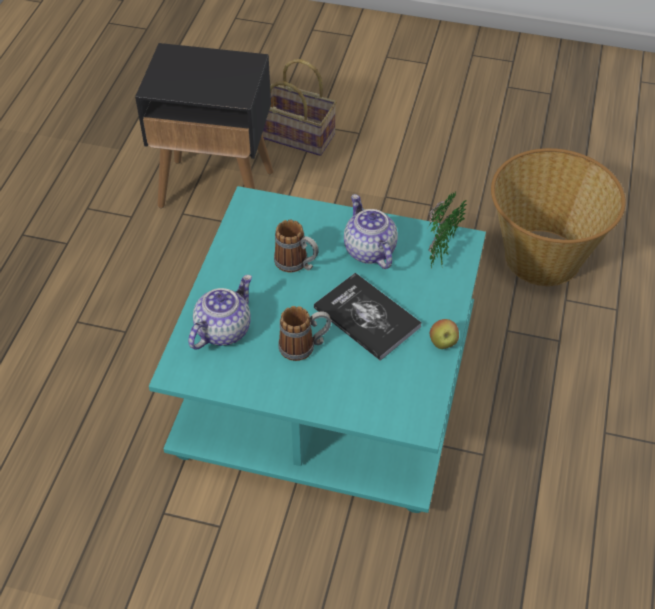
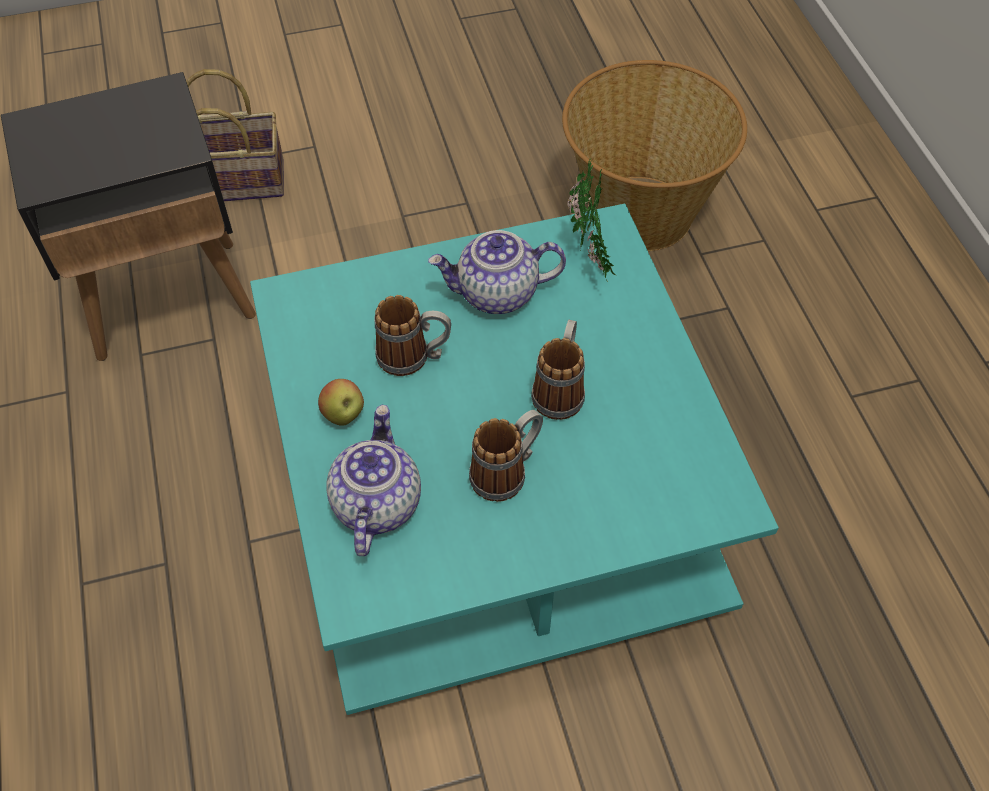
camera: 30 degrees left, 5 degrees up
(367, 317) = (560, 389): book -> mug
(368, 250) = (497, 294): teapot -> teapot turned 45 degrees counterclockwise
(443, 343) = (681, 378): apple -> apple (344, 415)

